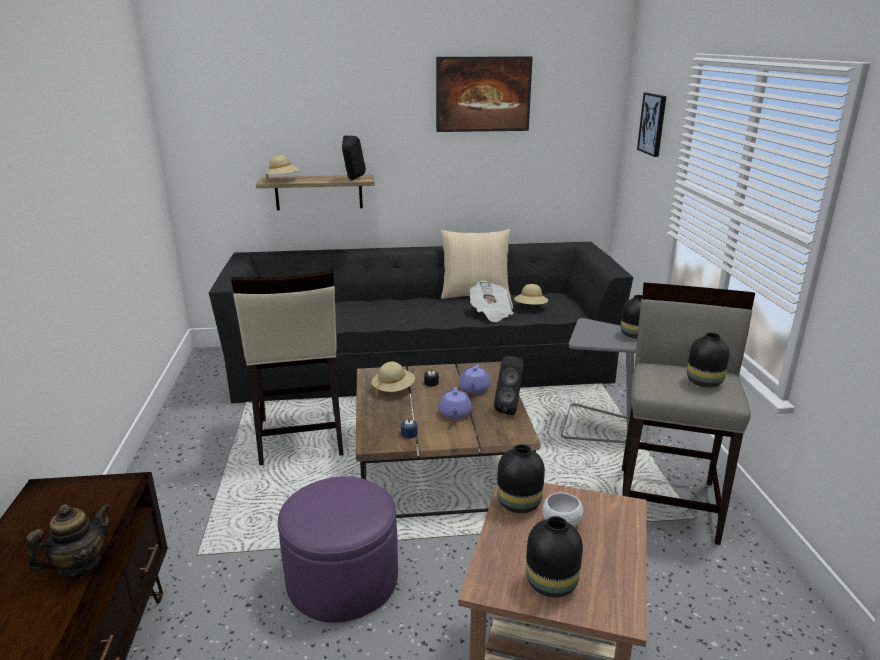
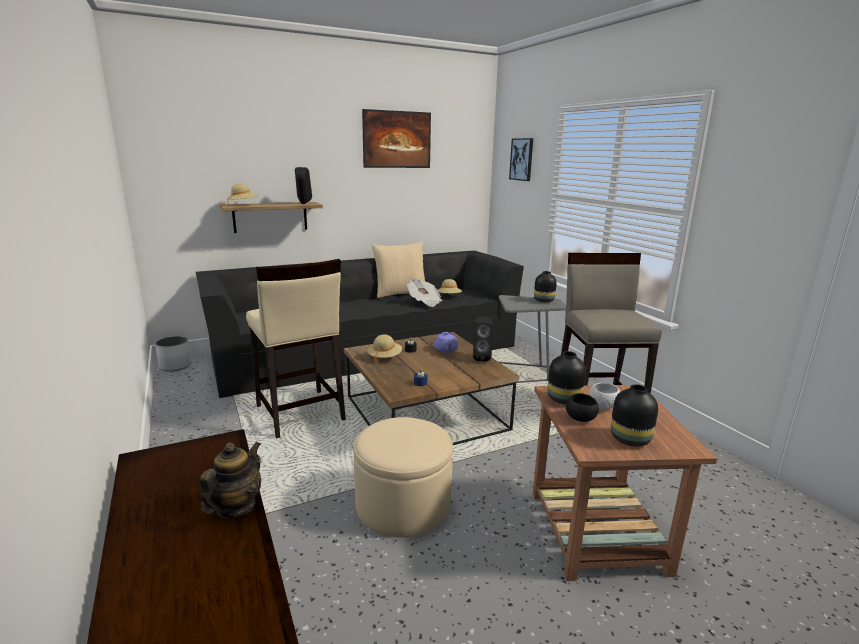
camera: 20 degrees left, 5 degrees down
(210, 355) = (175, 366): none -> white planter
(342, 579) = (403, 504): purple ottoman -> beige ottoman
(455, 414) = (444, 366): purple teapot -> none
(514, 537) = (580, 419): none -> black bowl
(704, 382) = (623, 315): black vase -> none

